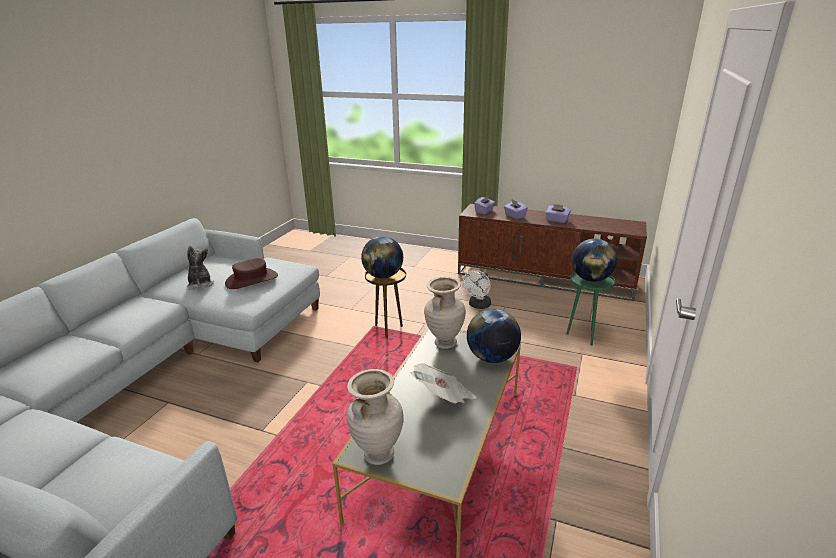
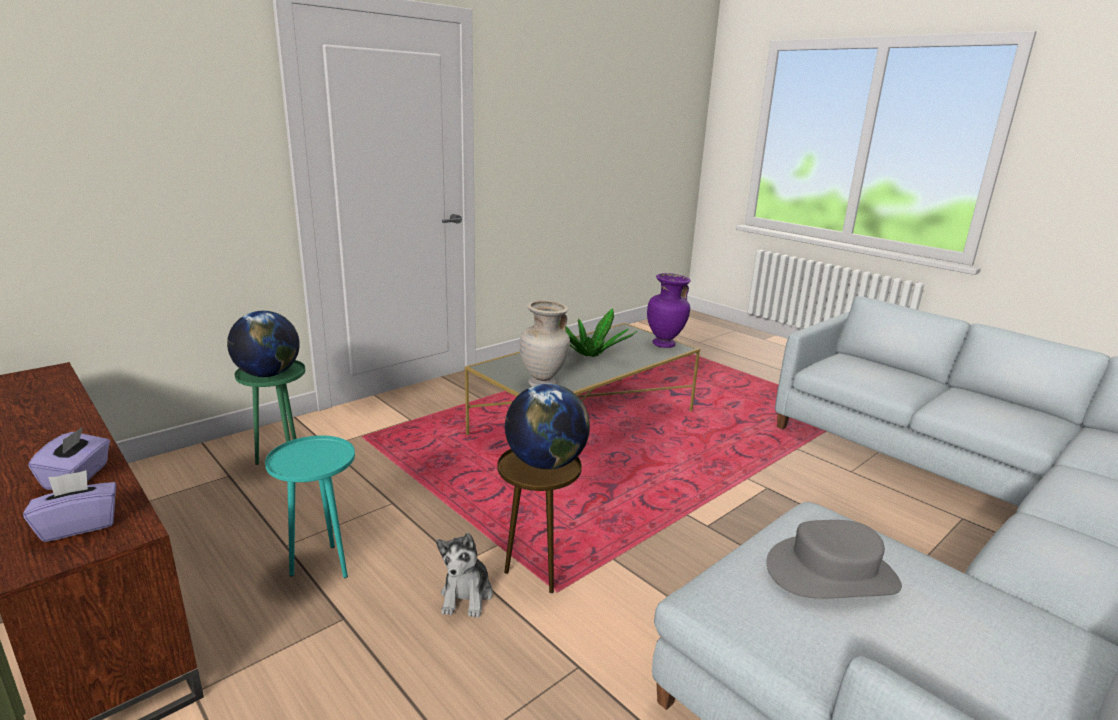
camera: 155 degrees left, 5 degrees down
(200, 284) = (971, 606): plush toy -> plush toy (467, 596)
(252, 280) = (831, 573): brown hat -> grey hat
(377, 454) = (664, 345): beige vase -> purple vase
(444, 397) = (589, 354): newspaper -> potted plant
(478, 306) = (323, 565): white fan -> turquoise side table
(492, 358) = (512, 364): globe -> none
(557, 220) = (54, 433): purple tissue box -> none

